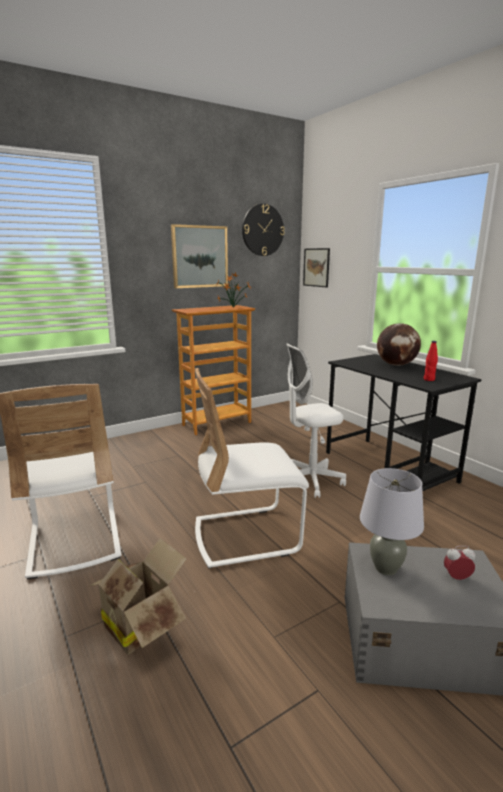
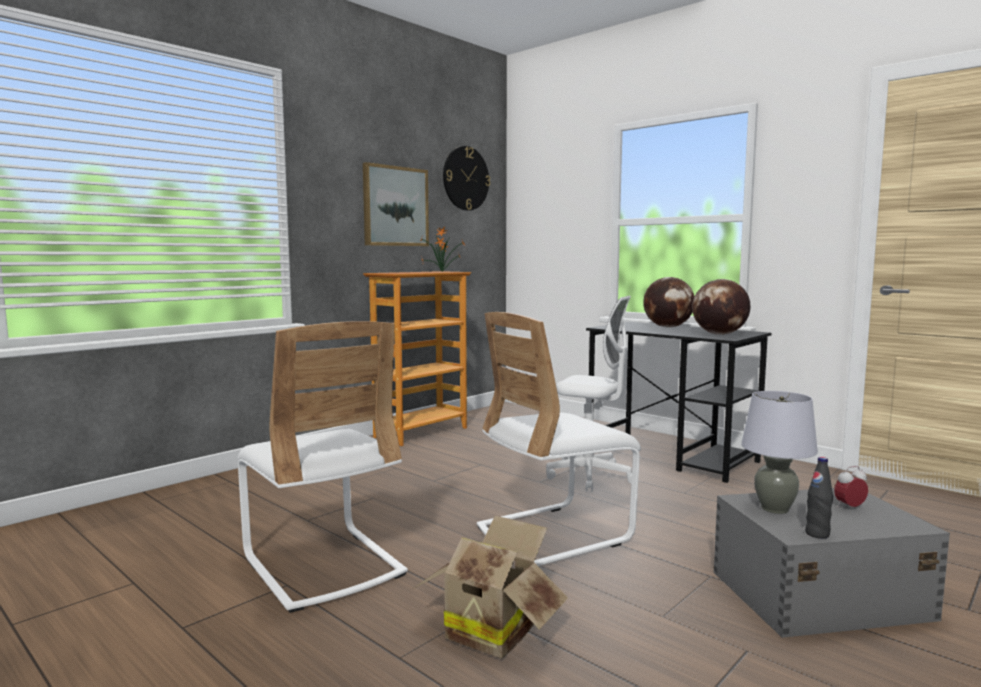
camera: 15 degrees left, 10 degrees down
(310, 481) = (590, 476): white office chair -> white office chair turned 120 degrees counterclockwise
(316, 267) = (532, 226): picture -> none
(400, 608) = (817, 534): none -> black bottle
(429, 379) = (719, 334): red bottle -> globe

